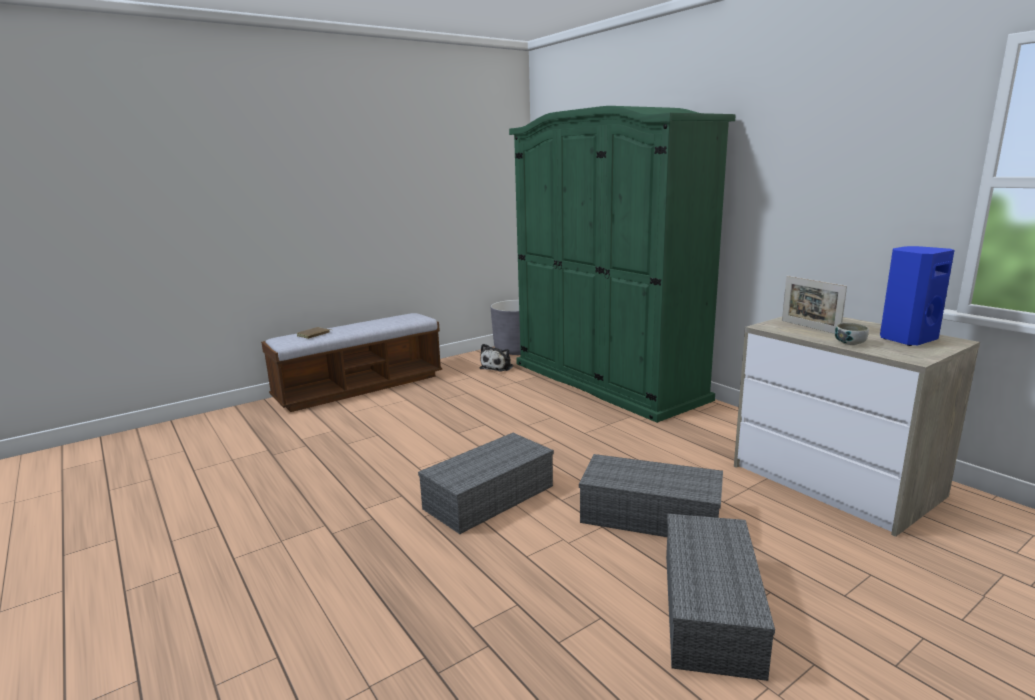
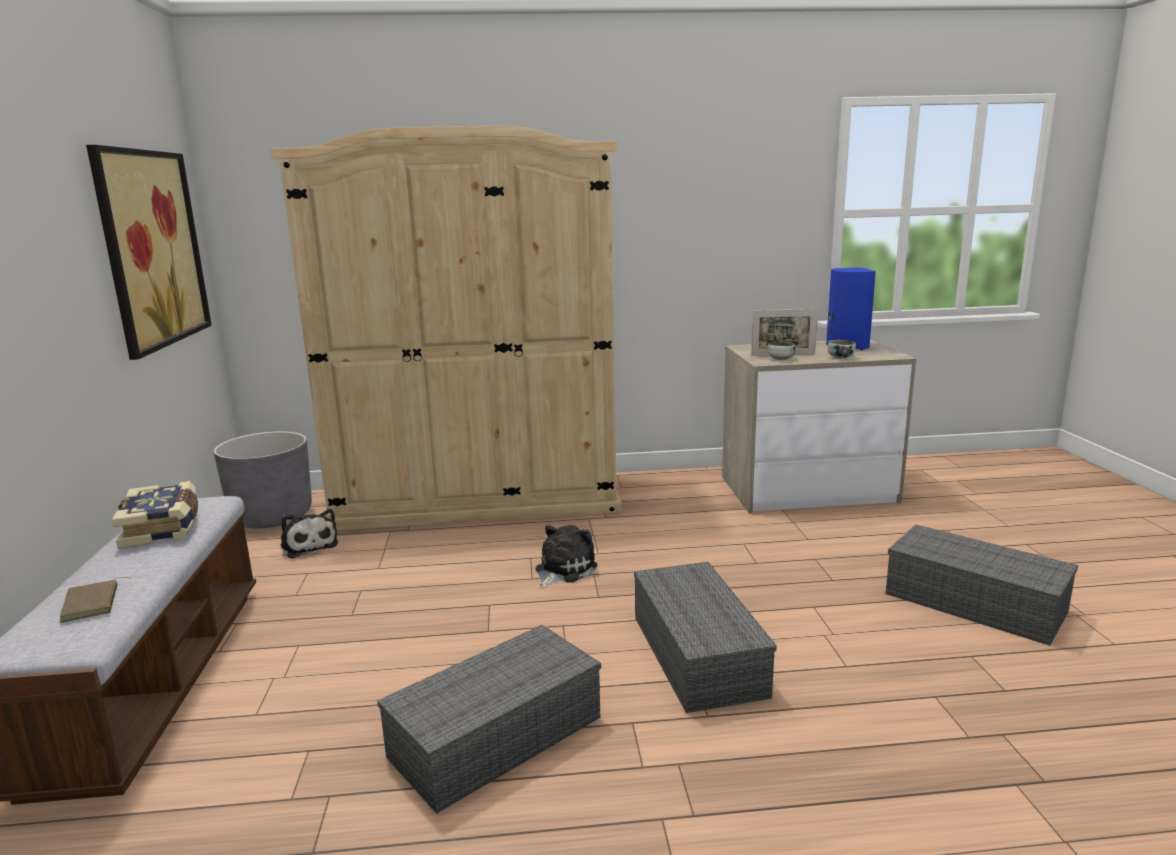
camera: 60 degrees left, 0 degrees up
(386, 321) = (163, 528): none -> book
(466, 185) = (152, 248): none -> picture
(548, 430) = (563, 570): none -> plush toy
(606, 380) = (477, 500): green wardrobe -> beige wardrobe
(652, 515) = (809, 576): grey storage box -> grey storage box (497, 734)
(791, 329) = (780, 359): none -> bowl

